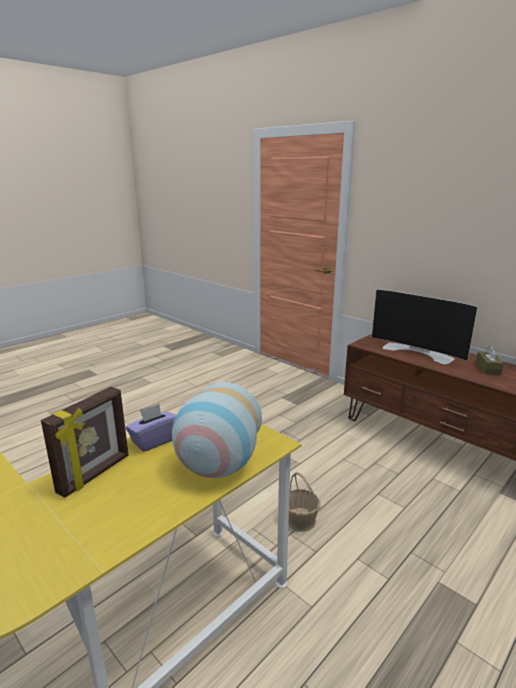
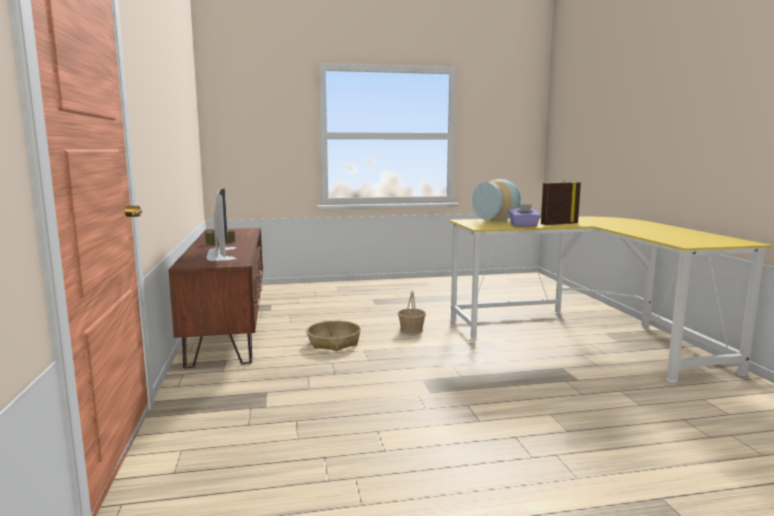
camera: 145 degrees left, 10 degrees down
(337, 463) = (334, 342): none -> basket

